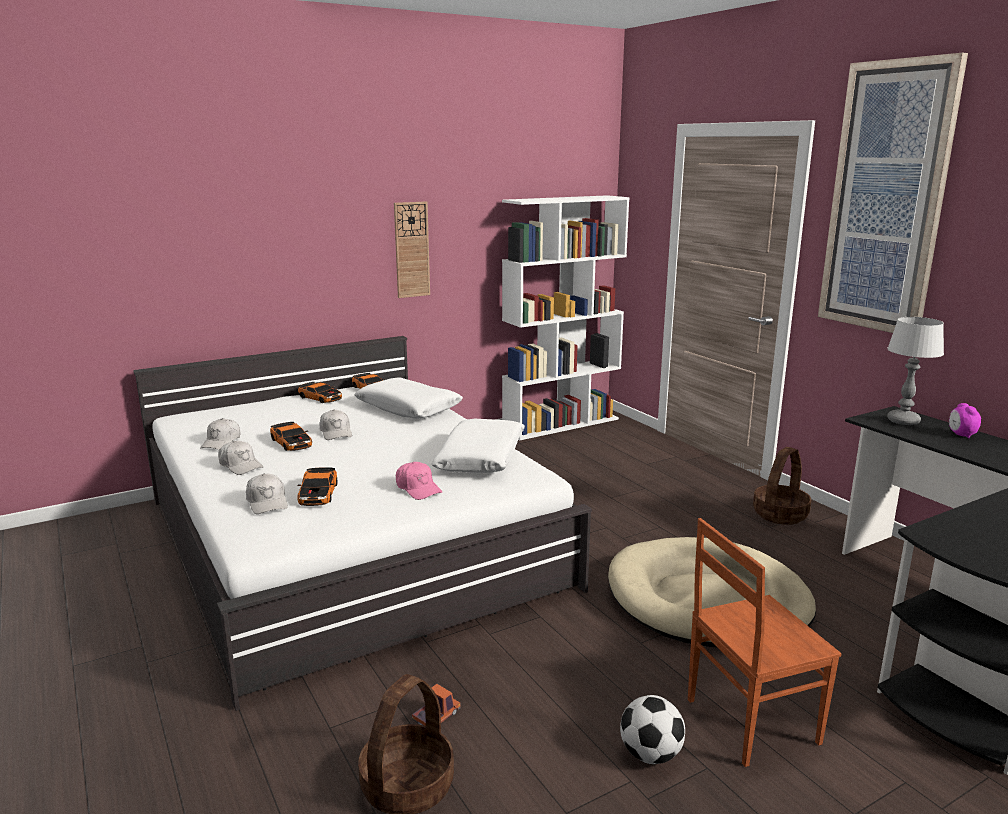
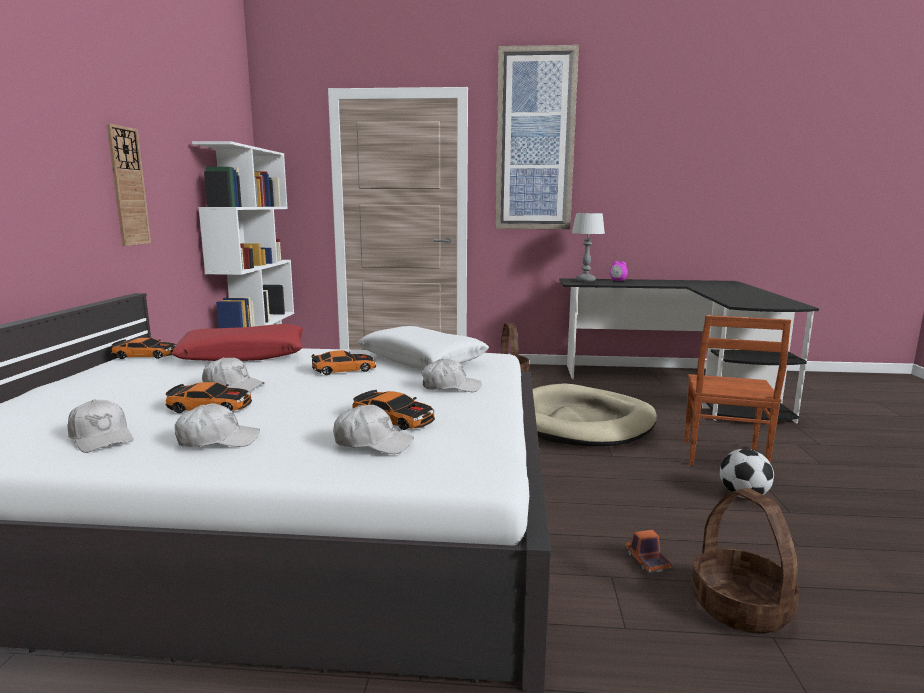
camera: 55 degrees left, 5 degrees down
(321, 397) = (103, 374): toy car -> toy car (343, 369)
(408, 408) = (243, 355): white pillow -> red pillow
(418, 489) = (450, 387): pink cap -> white cap

